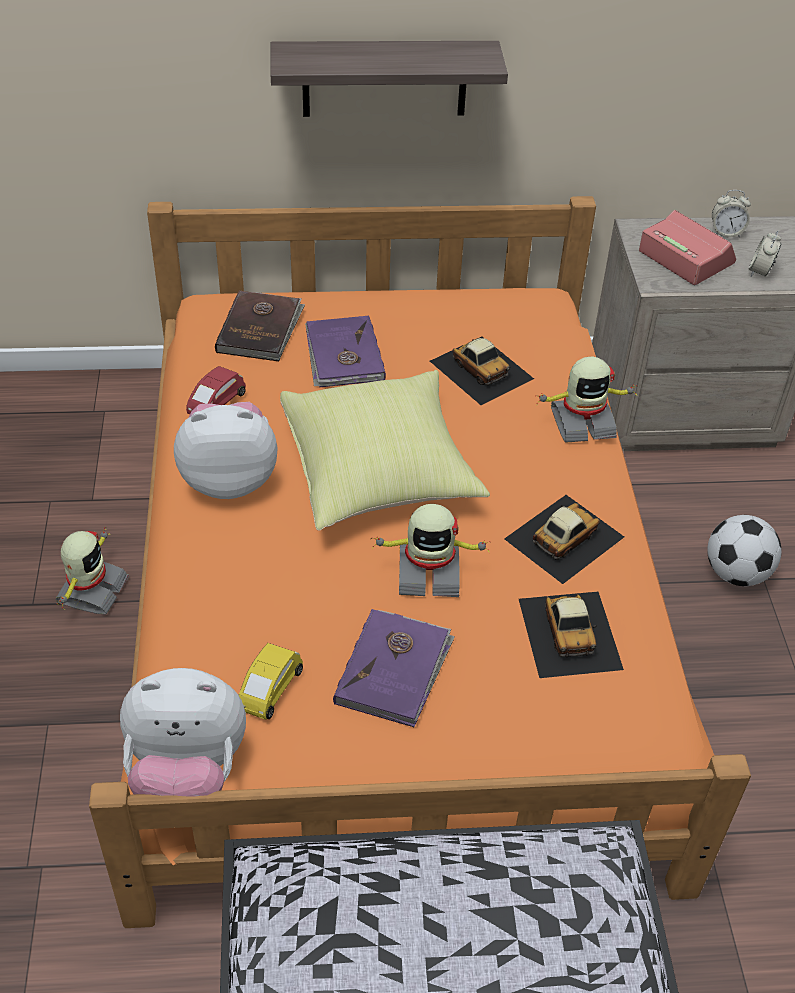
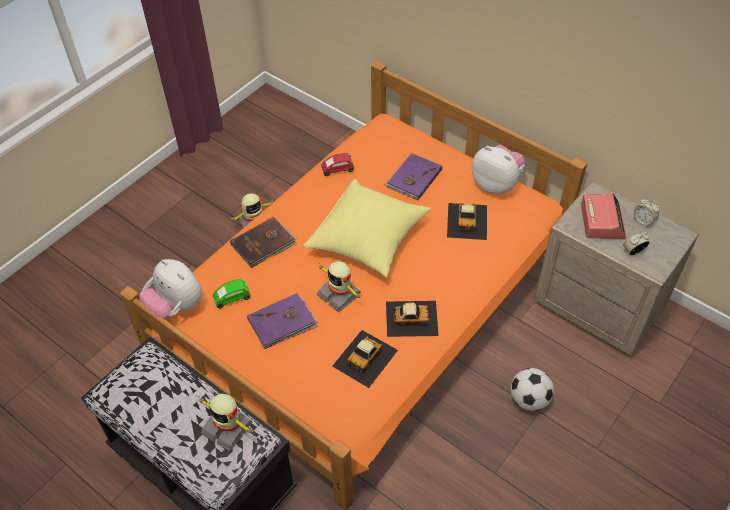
camera: 45 degrees right, 5 degrees up
(229, 479) = (308, 205): plush toy -> plush toy (496, 184)
(260, 329) = (392, 146): brown book -> brown book (264, 244)
(269, 690) = (232, 298): yellow toy car -> green toy car
(384, 78) = (490, 50): shelf -> none
(582, 422) = (483, 273): toy robot -> toy robot (228, 427)

